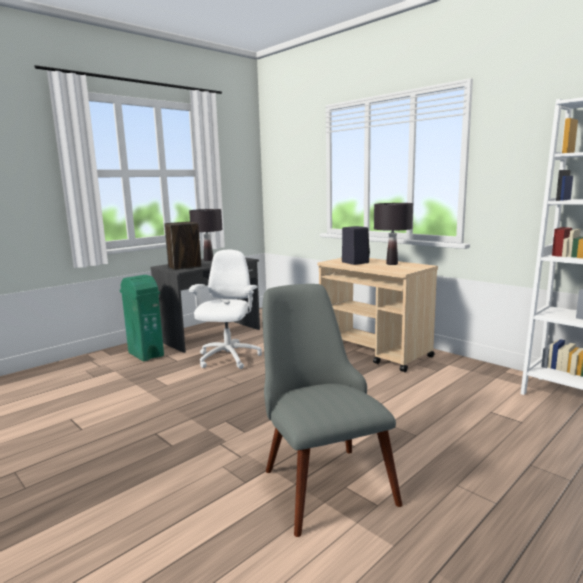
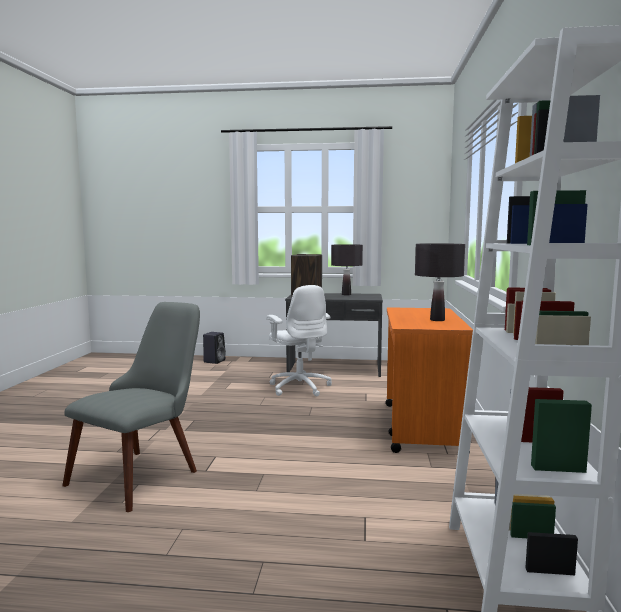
camera: 50 degrees right, 5 degrees down
(146, 354) = (265, 367): green trash can -> none
(228, 358) = (299, 387): white office chair -> white office chair turned 90 degrees clockwise
(354, 262) = (413, 313): black speaker -> black speaker (214, 361)
(375, 352) = (421, 428): beige cart -> orange cart

